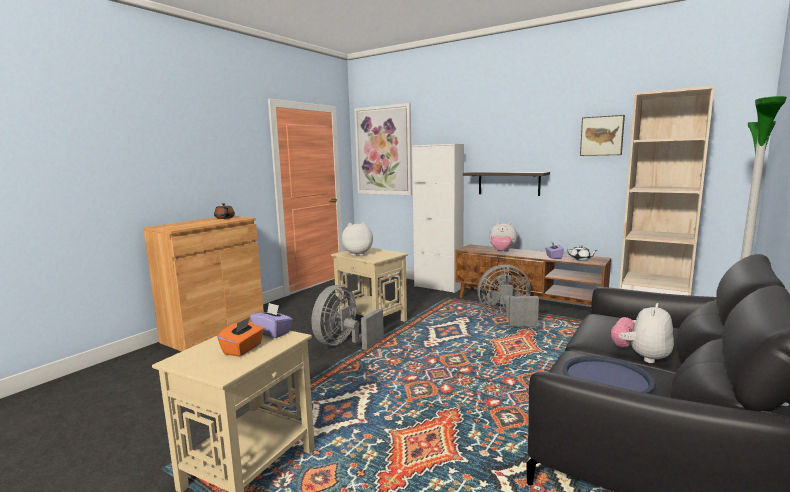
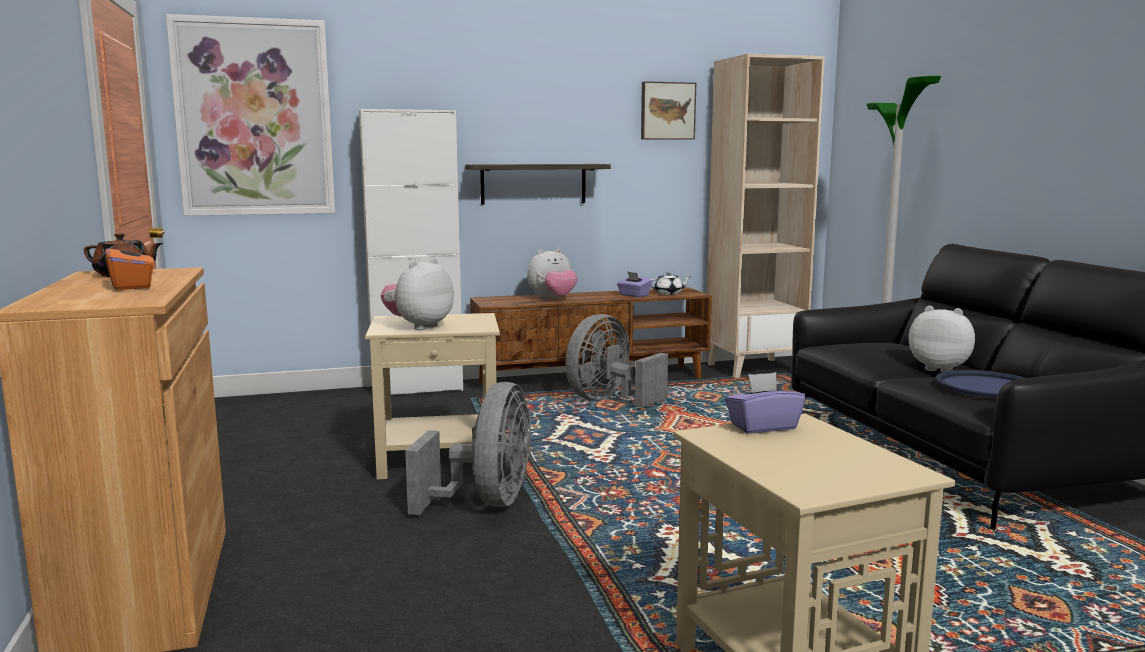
camera: 50 degrees left, 0 degrees up
(243, 349) = (815, 450): orange tissue box -> orange tissue box (132, 286)
(344, 344) = (486, 503): grey fan -> grey fan turned 150 degrees counterclockwise
(641, 357) = (940, 369): plush toy -> plush toy turned 135 degrees clockwise

